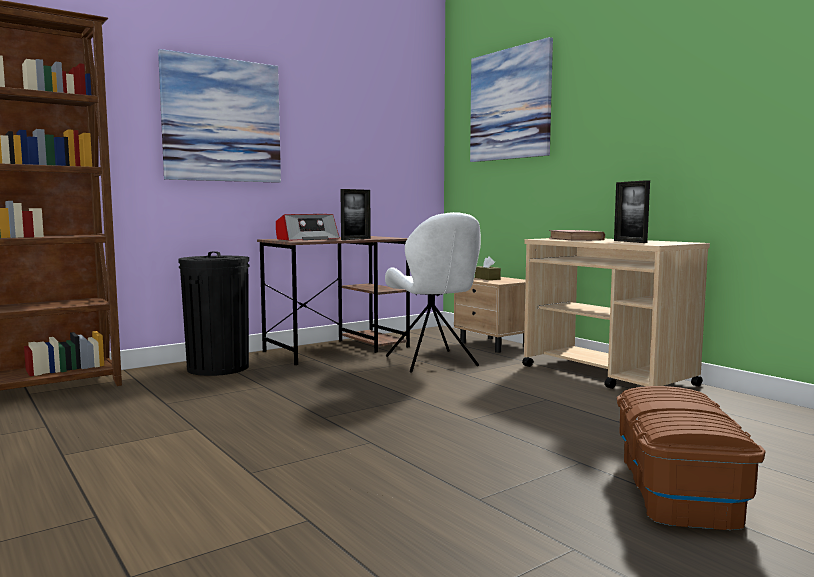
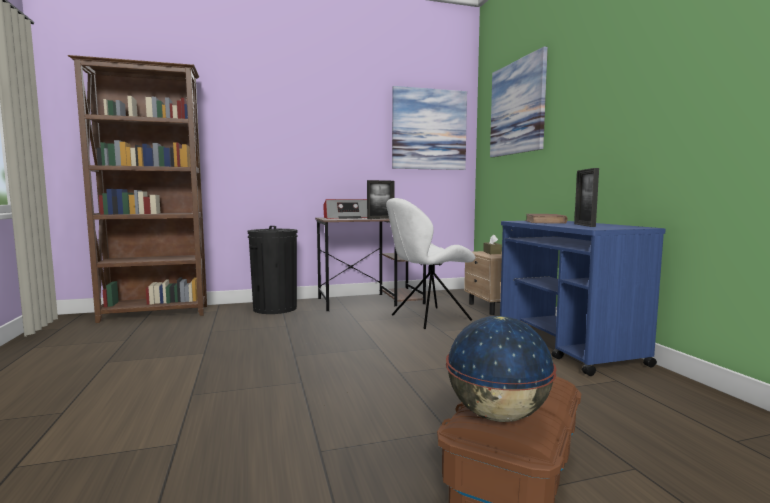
camera: 20 degrees right, 0 degrees up
(222, 120) = (290, 132): picture -> picture (429, 129)
(432, 362) = (428, 318): white chair -> white chair turned 60 degrees clockwise
(608, 376) = (567, 346): beige cart -> blue cart
(690, 421) = (498, 416): none -> globe

